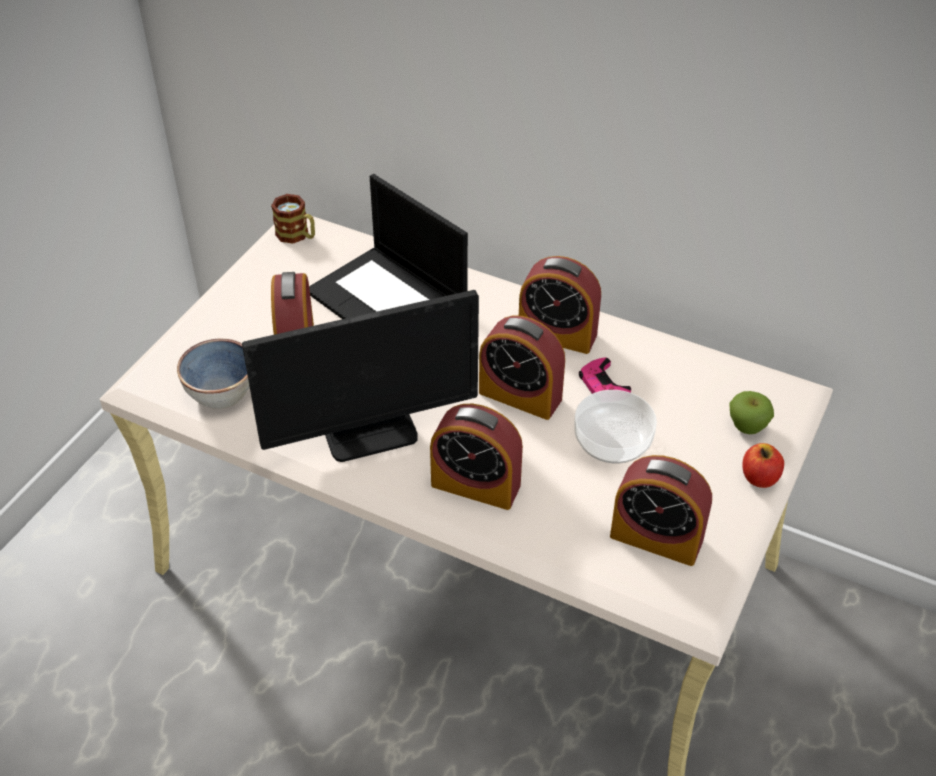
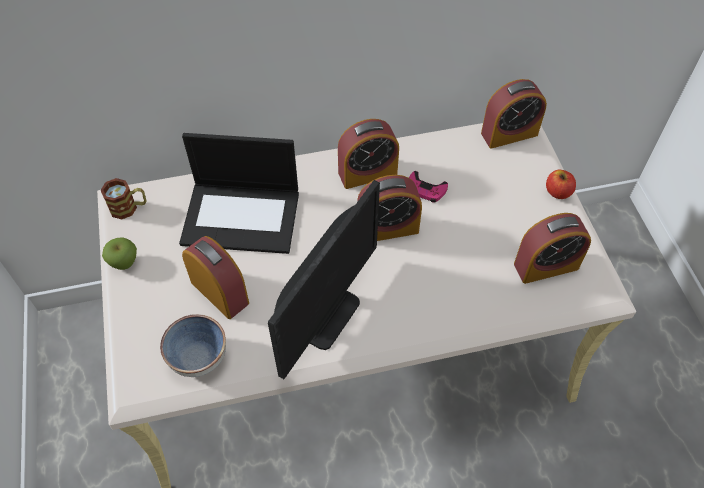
camera: 40 degrees left, 10 degrees up
(475, 485) = (422, 304): alarm clock -> alarm clock (509, 134)
(613, 441) = (466, 222): bowl -> none
(747, 427) = (522, 165): apple -> apple (124, 262)

